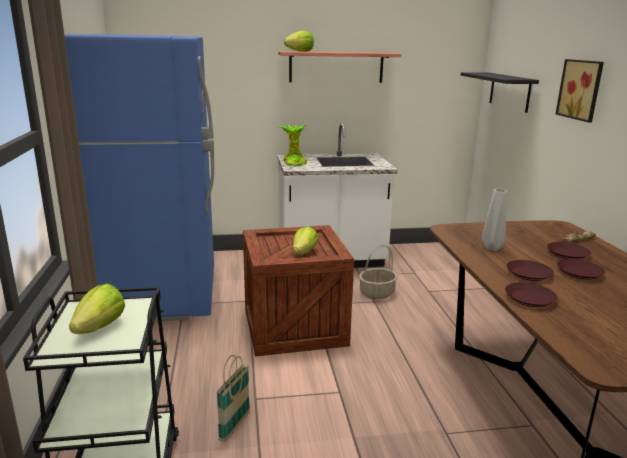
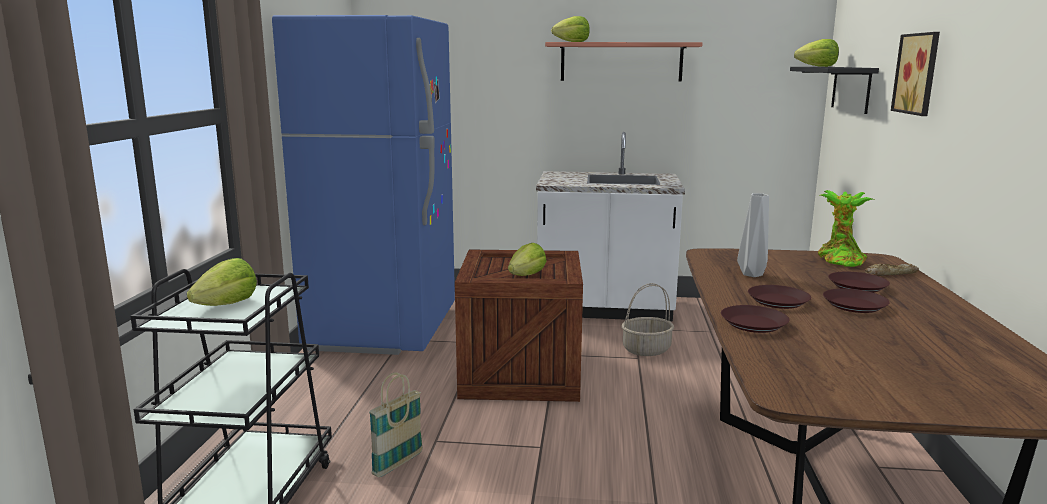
camera: 15 degrees right, 5 degrees down
(294, 163) = (556, 178): potted plant -> potted plant (839, 260)
(483, 73) = (817, 66): none -> lettuce

